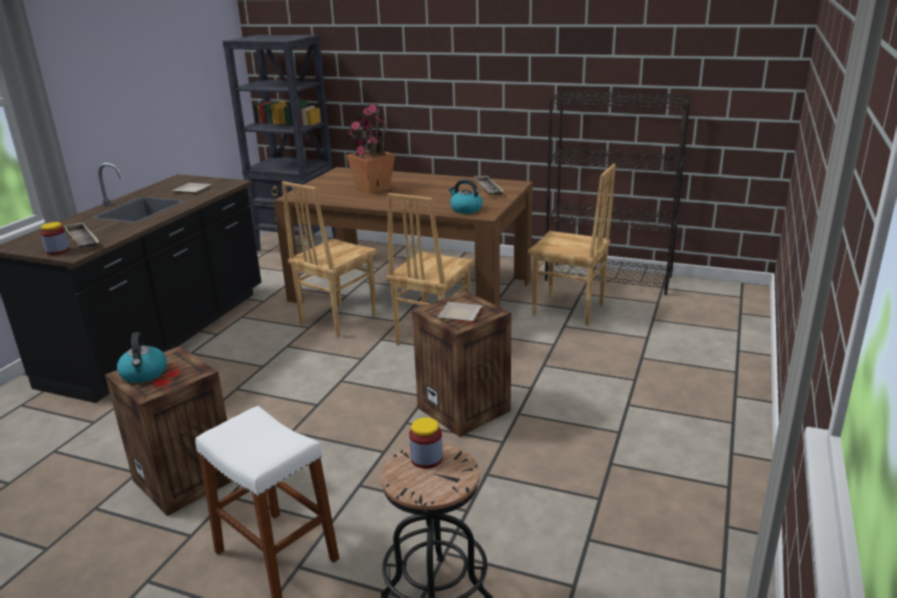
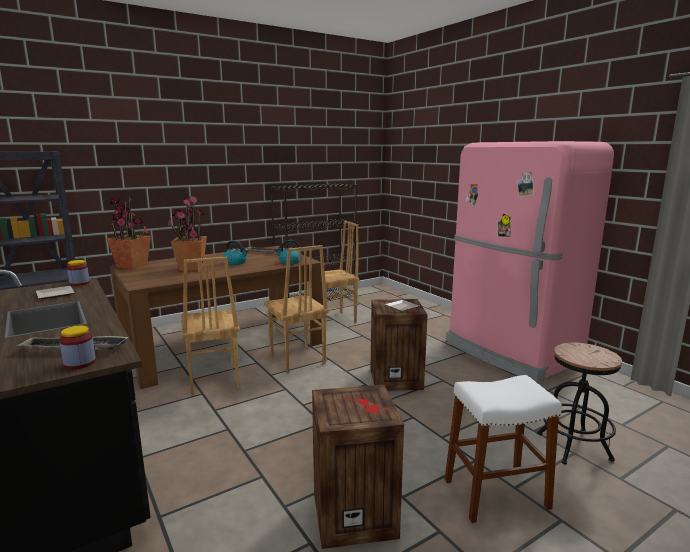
camera: 55 degrees left, 10 degrees down
(144, 374) = (347, 413): kettle -> kettle (235, 262)
(345, 172) = (132, 266): none -> potted plant
(426, 458) = (572, 351): jar -> jar (79, 283)
(683, 470) = (510, 352): none -> pink fridge

